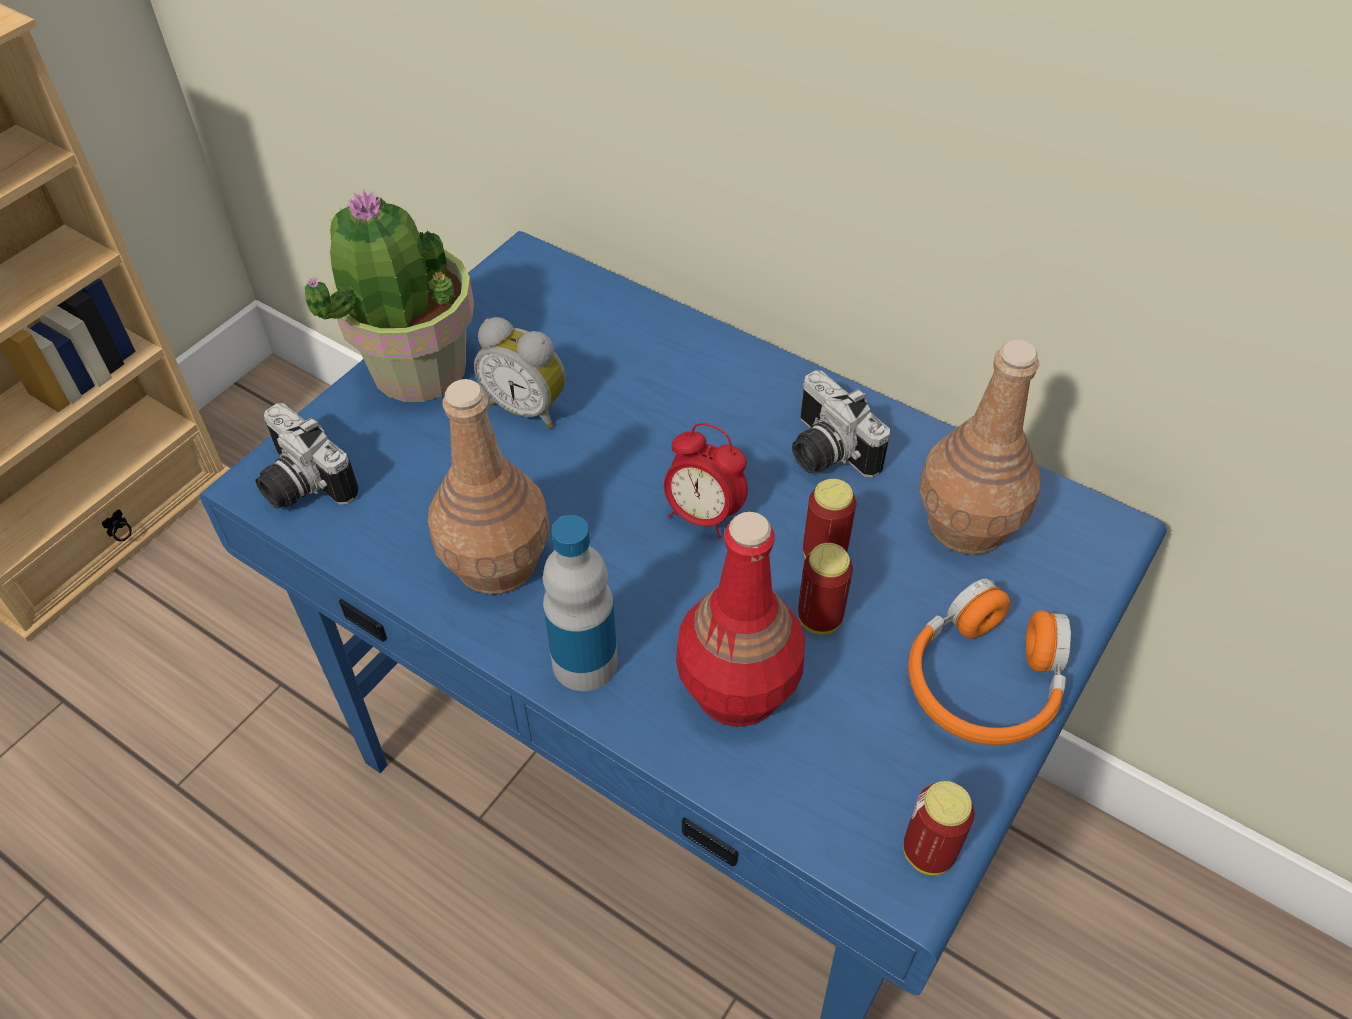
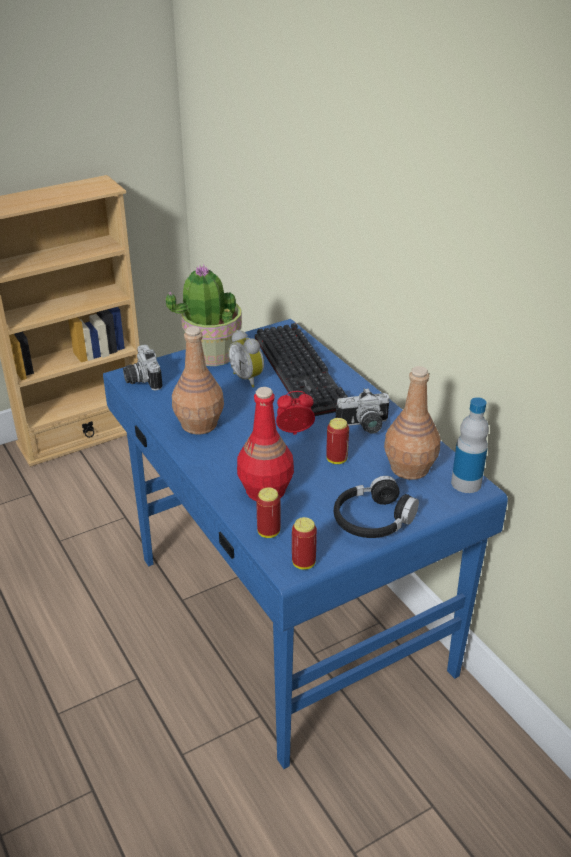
camera: 25 degrees right, 15 degrees down
(584, 662) = (211, 464): bottle -> bottle (466, 483)
(628, 358) = (303, 373): none -> keyboard
(703, 515) = (294, 433): alarm clock -> alarm clock turned 120 degrees clockwise
(819, 618) = (318, 479): can -> can (268, 532)
(824, 452) = (364, 426): camera -> camera turned 90 degrees counterclockwise
(984, 680) = (373, 520): orange headphones -> black headphones

